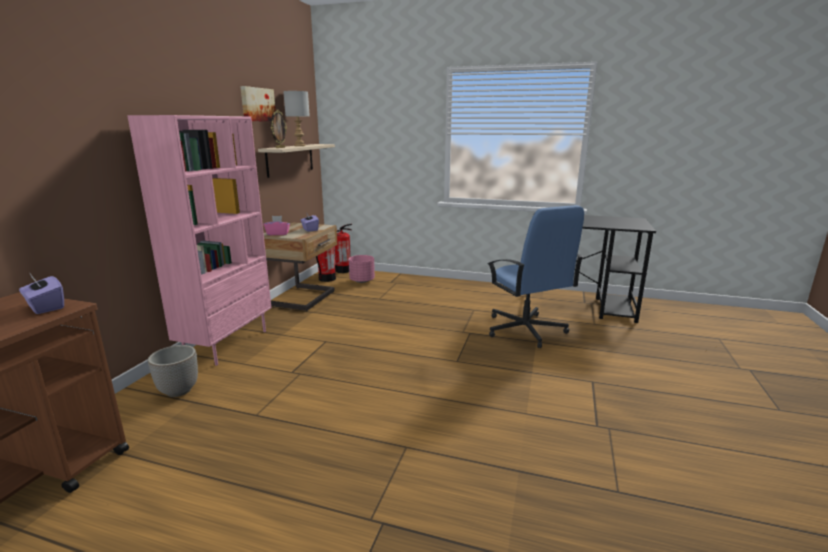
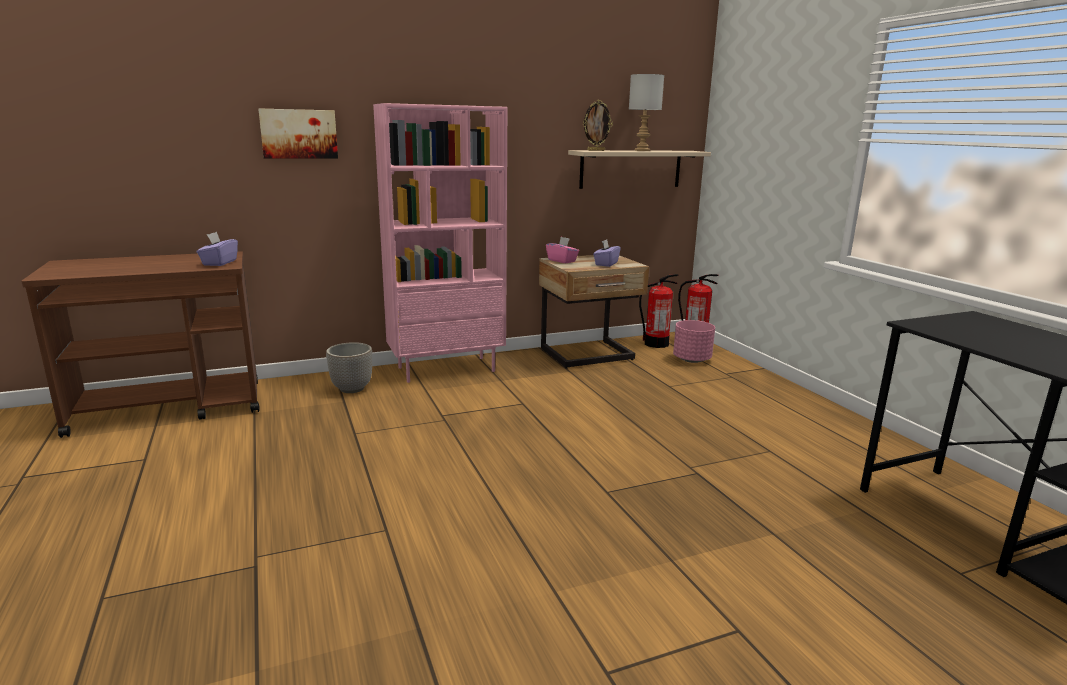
camera: 50 degrees right, 0 degrees up
(257, 104) = (578, 93): picture -> picture (299, 134)
(525, 330) = (791, 512): blue office chair -> none

